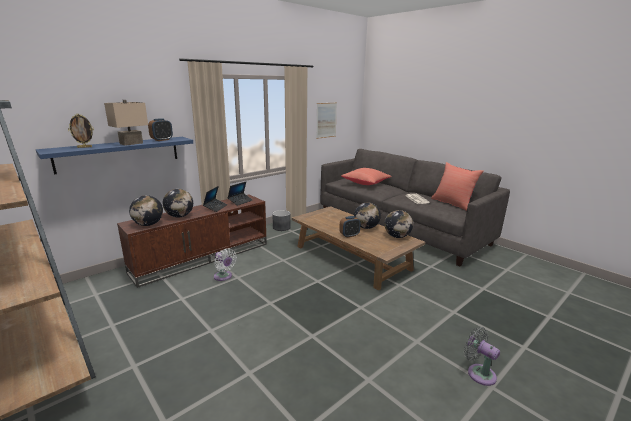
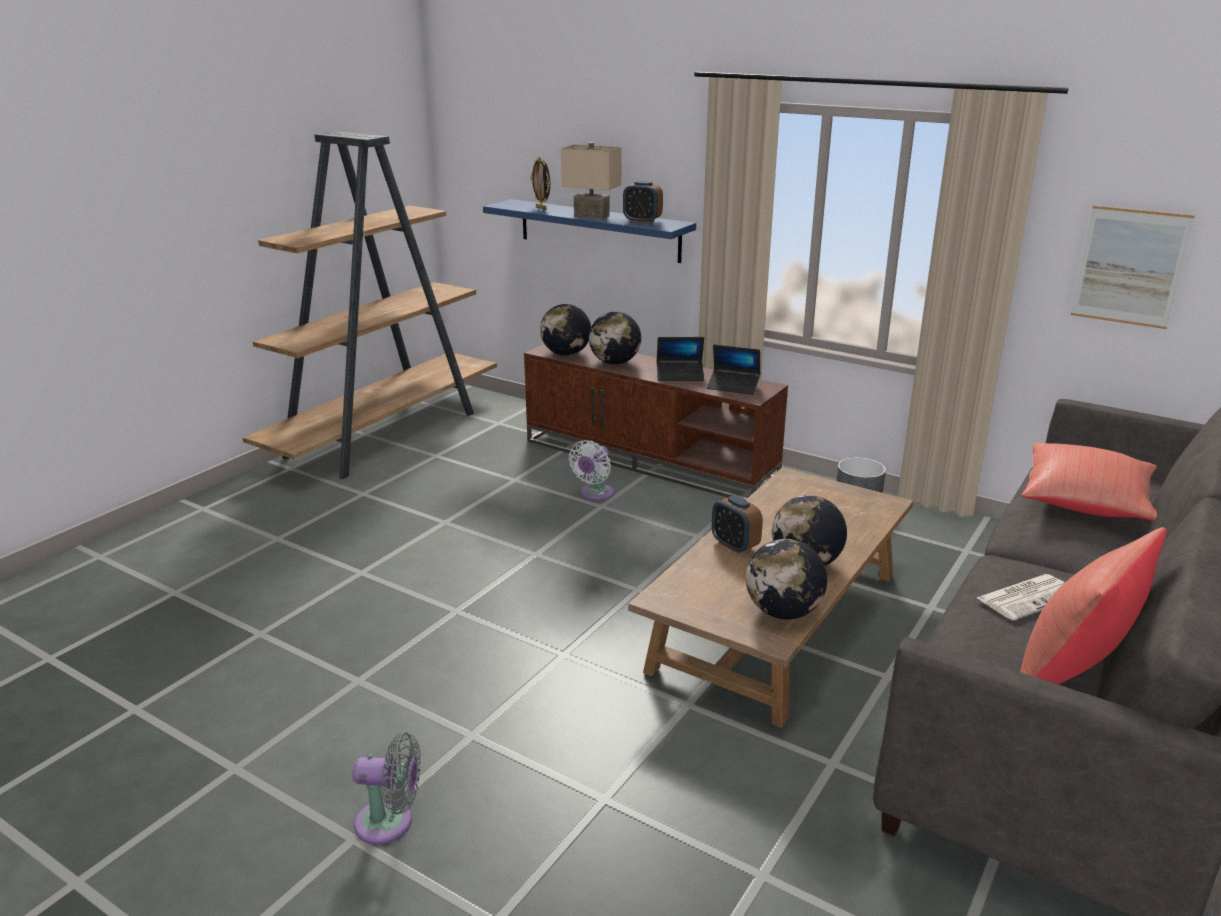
camera: 75 degrees right, 5 degrees up
(478, 373) = (390, 823): grey fan -> grey fan turned 60 degrees clockwise

